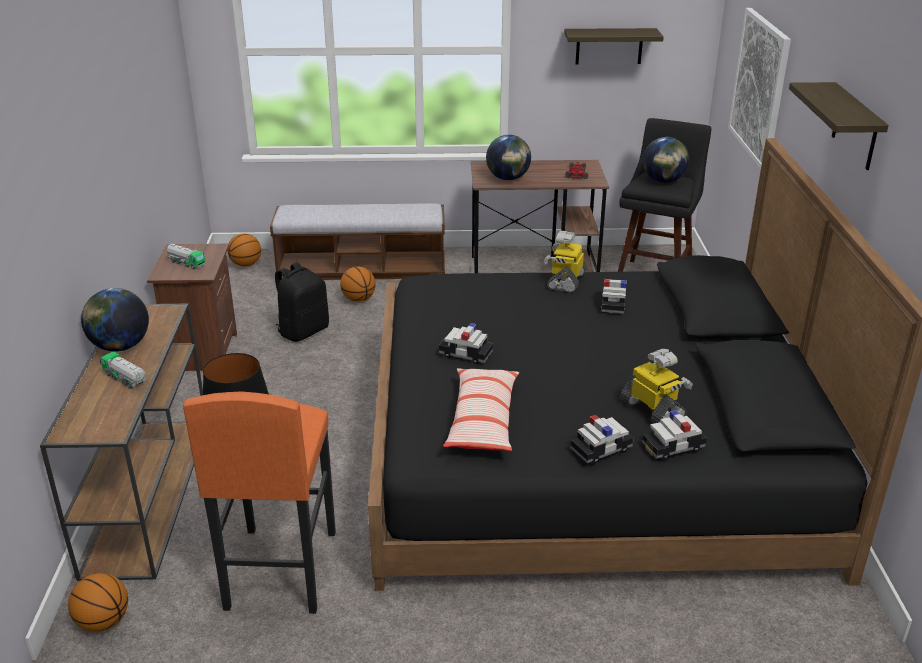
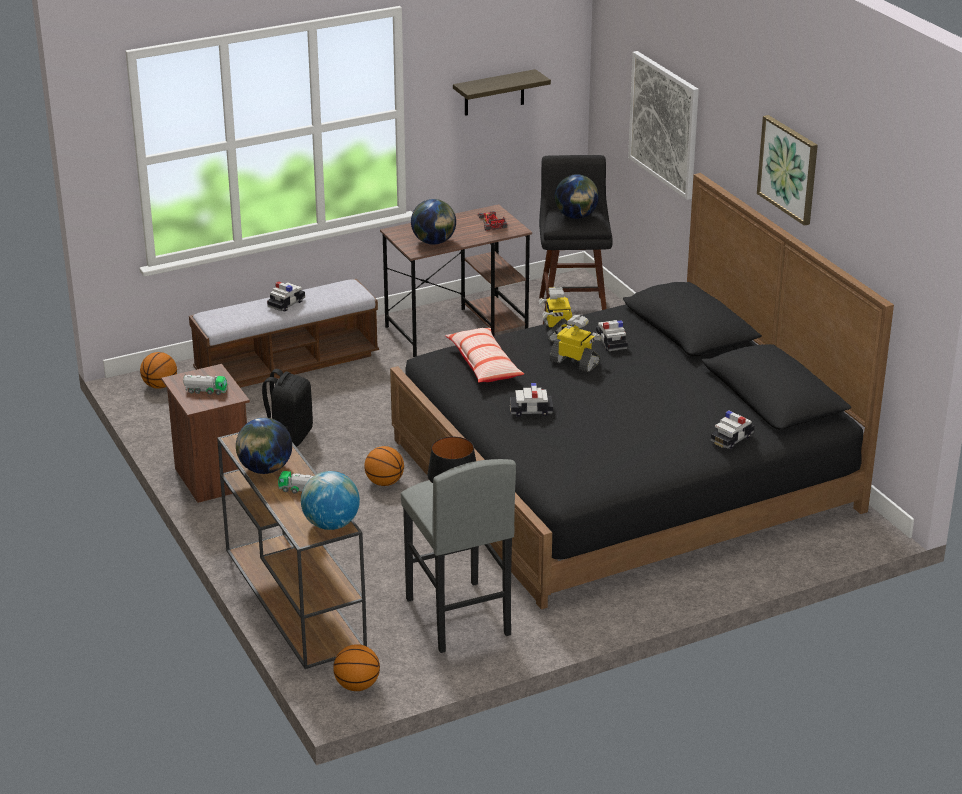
camera: 25 degrees left, 0 degrees up
(106, 425) = (331, 524): none -> globe
(280, 570) = (457, 617): orange stool -> grey stool
(358, 299) = (312, 394): basketball -> basketball (384, 482)
(482, 420) = (587, 454): pillow -> pillow (484, 365)
(601, 449) = (685, 452): toy car -> toy car (286, 303)
(653, 410) = (701, 417): toy robot -> toy robot (575, 362)
(855, 127) = (789, 169): shelf -> picture

